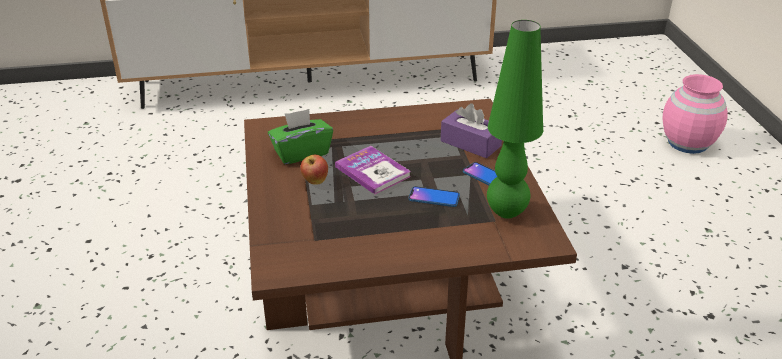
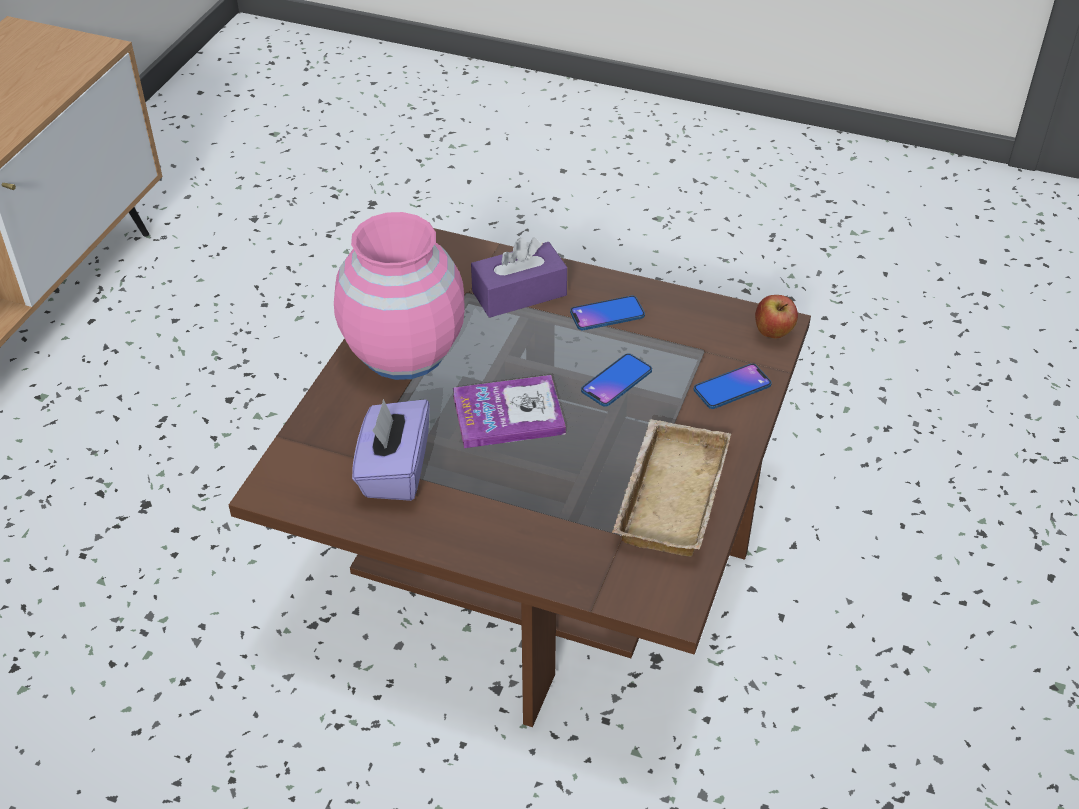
camera: 60 degrees left, 10 degrees up
(301, 153) = (394, 470): green tissue box -> purple tissue box
(315, 181) = (484, 483): apple -> apple (773, 333)
(359, 244) = (667, 493): none -> beige tray
(472, 241) = (732, 387): none -> phone
(506, 212) = (695, 333): green table lamp -> none
(687, 143) = (491, 137): pink vase -> pink vase (403, 351)

